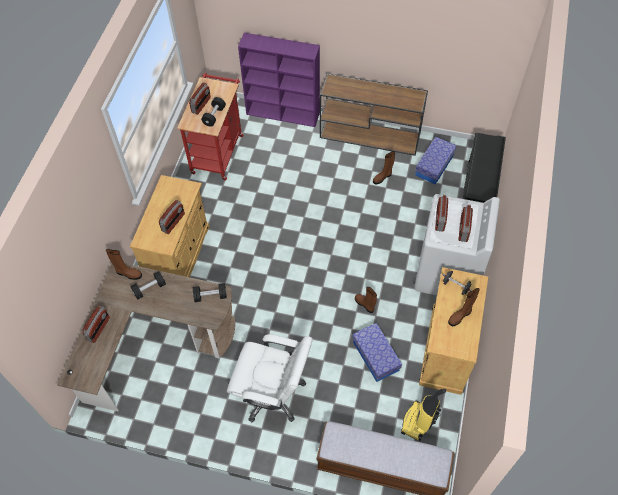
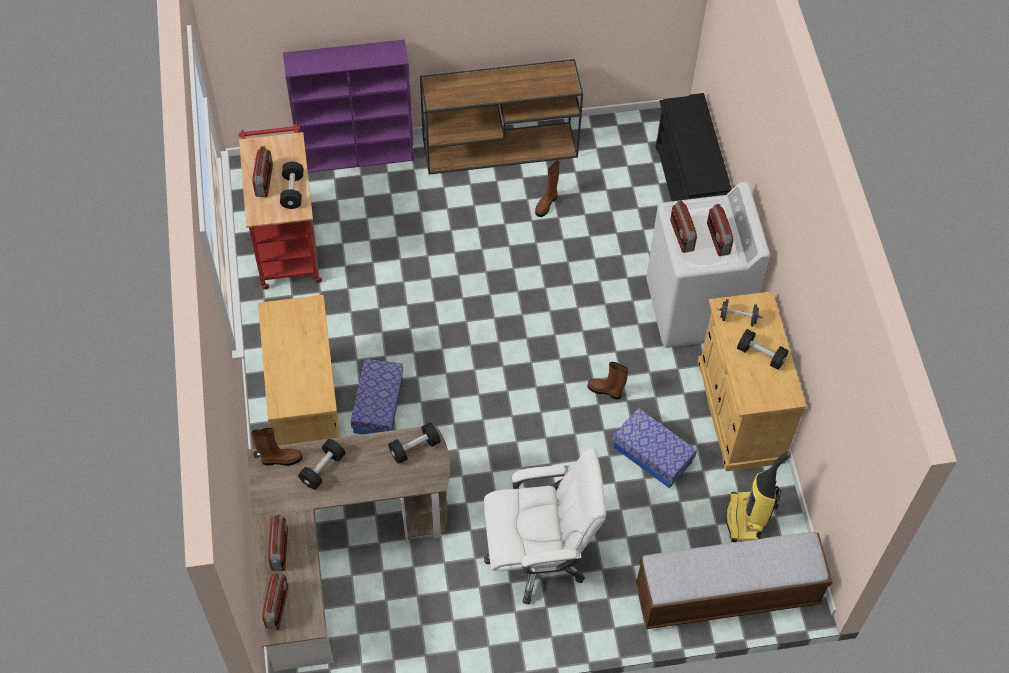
camera: 25 degrees left, 0 degrees up
(173, 222) = (314, 364): radio -> radio (277, 607)
(434, 165) = (610, 163): storage box -> storage box (378, 405)
(460, 316) = (761, 355): brown boot -> black dumbbell

